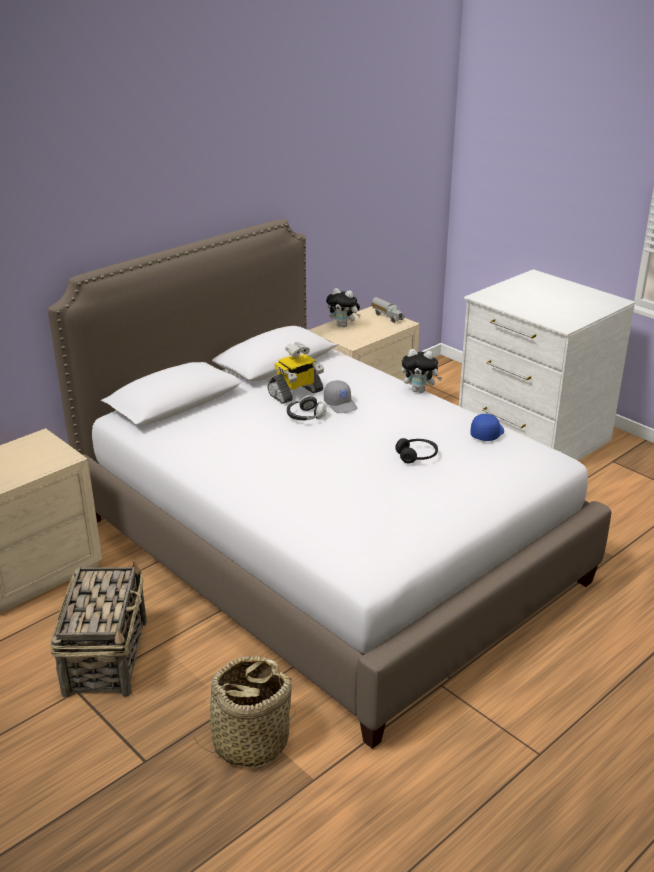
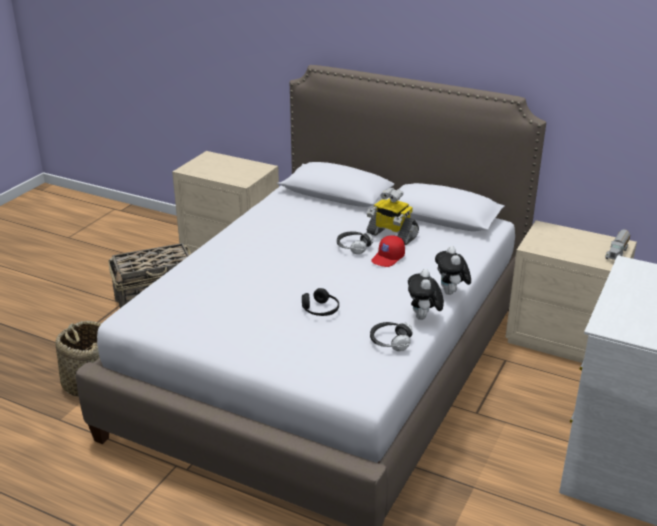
camera: 70 degrees right, 0 degrees up
(341, 404) = (388, 258): grey cap -> red cap
(343, 325) = (567, 235): plush toy -> plush toy (423, 318)
(486, 433) = (390, 342): blue cap -> headphones

